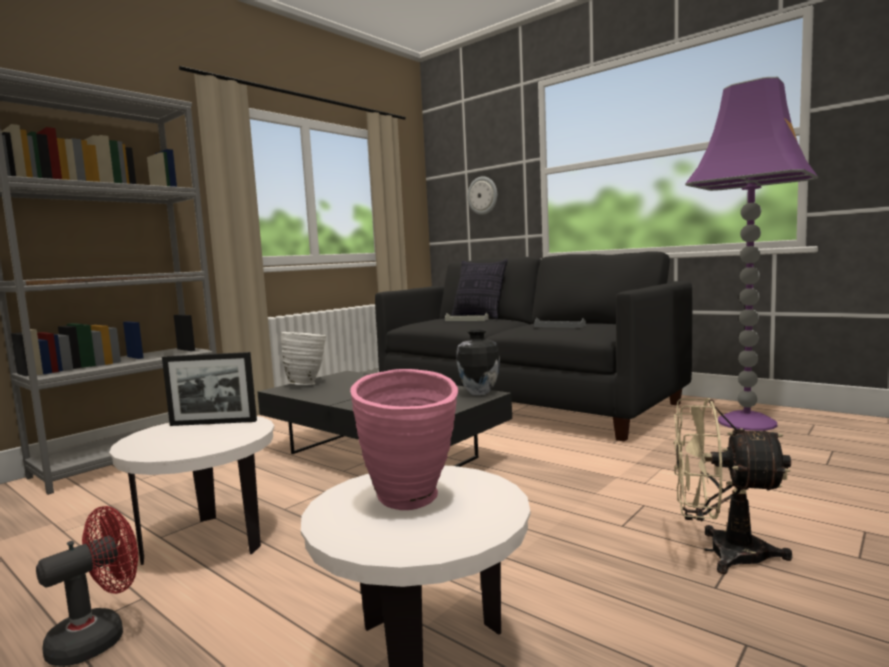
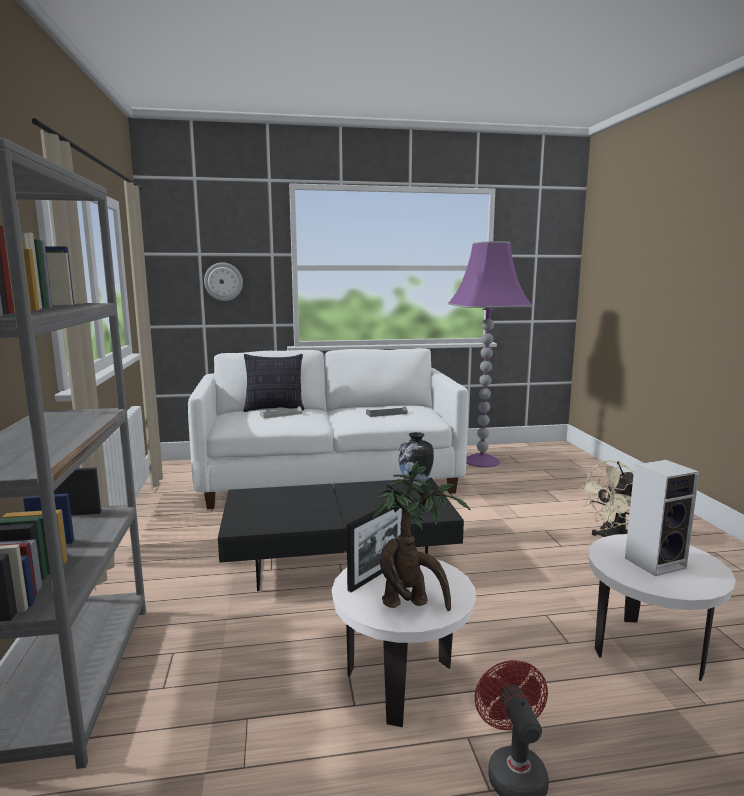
camera: 50 degrees left, 5 degrees up
(164, 443) = (411, 603): none -> potted plant
(307, 384) = (244, 514): white vase -> none
(412, 503) = (655, 562): pink vase -> speaker
(526, 402) = (330, 479): black sofa -> white sofa

